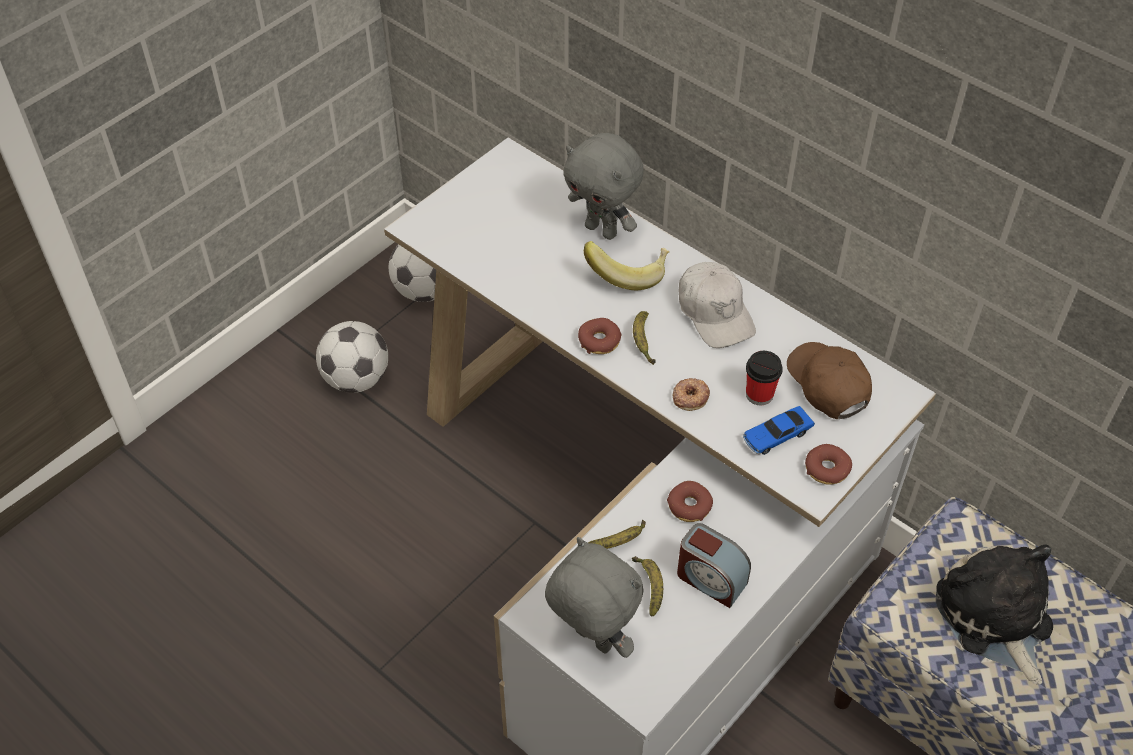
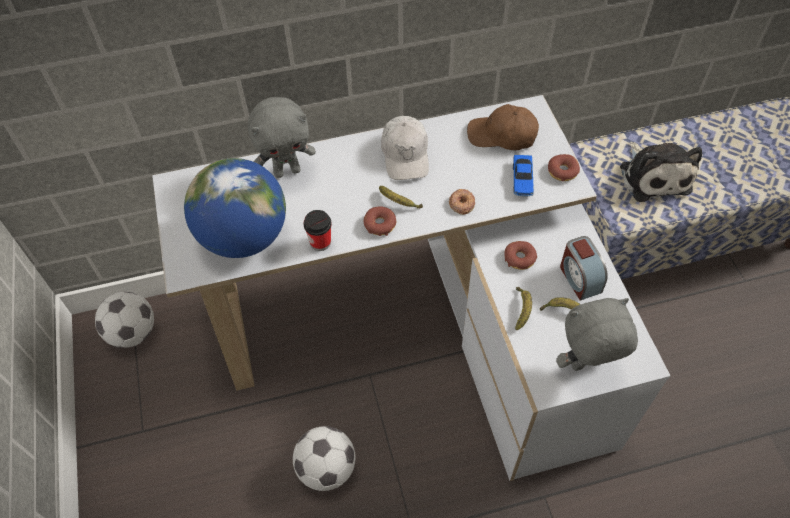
camera: 55 degrees left, 5 degrees up
(356, 379) = (168, 418): football -> football (326, 468)
(492, 245) = (244, 237): none -> globe
(628, 273) = (336, 178): banana -> none
(710, 579) = (579, 278): alarm clock -> alarm clock turned 90 degrees clockwise
(715, 313) = (405, 154): white cap -> white cap turned 75 degrees clockwise
(759, 394) = (485, 170): cup -> cup (320, 242)
(995, 618) = (653, 176): plush toy -> plush toy turned 120 degrees counterclockwise

